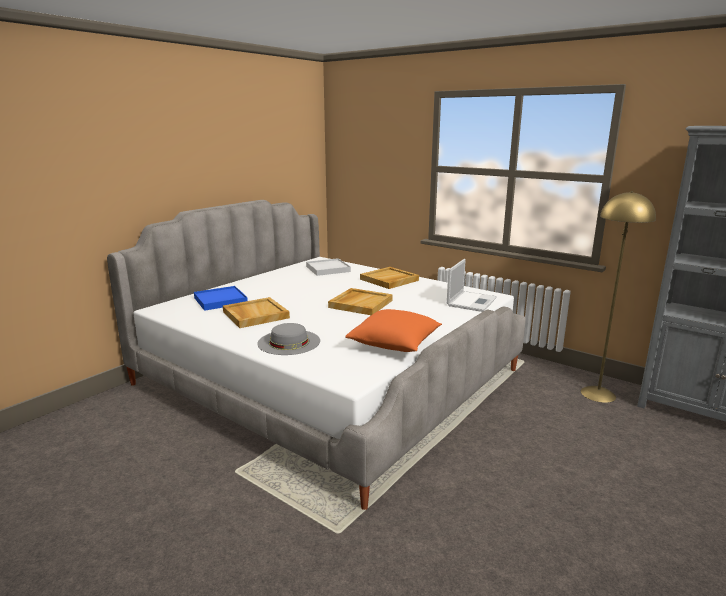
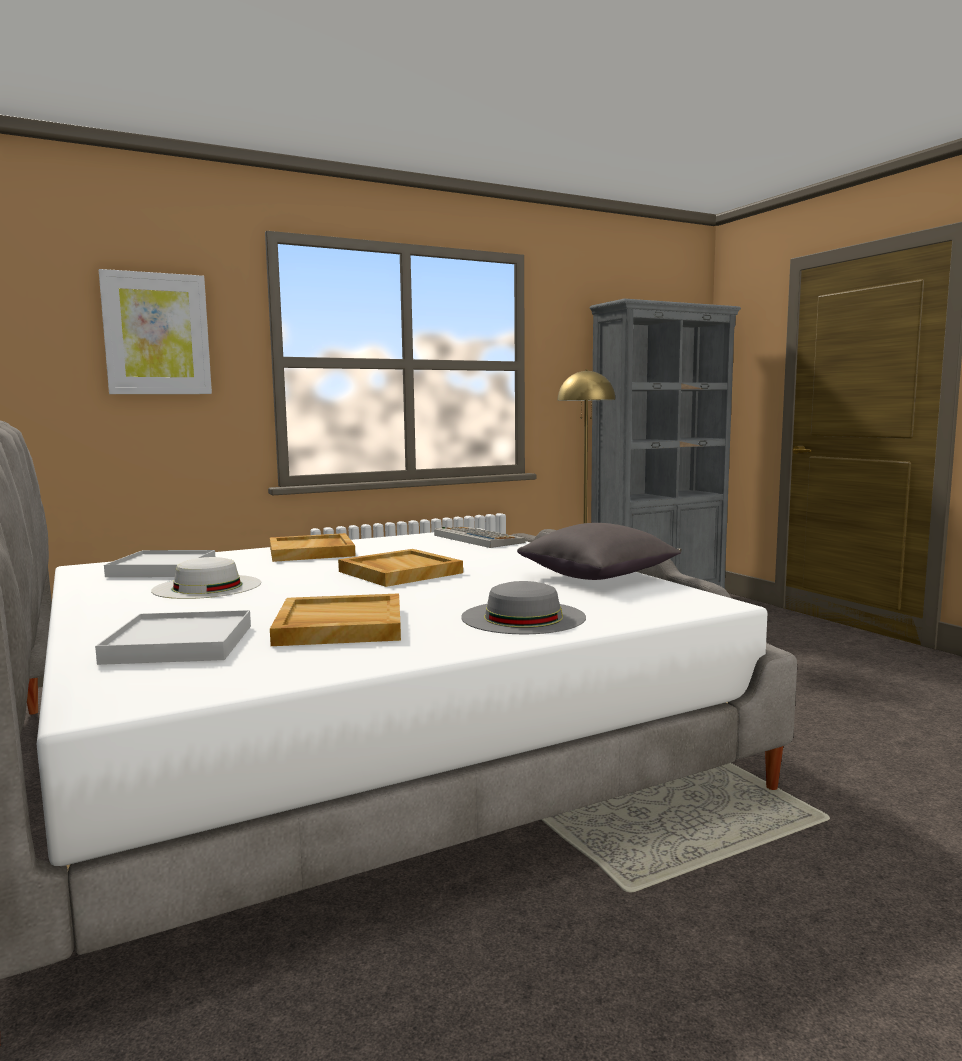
camera: 65 degrees left, 10 degrees down
(220, 300) = (179, 644): blue tray -> white tray
(303, 282) = (207, 587): none -> white hat
(382, 152) = (157, 334): none -> picture
(395, 345) = (598, 576): orange pillow -> grey pillow
(471, 301) = (477, 539): laptop -> keyboard

